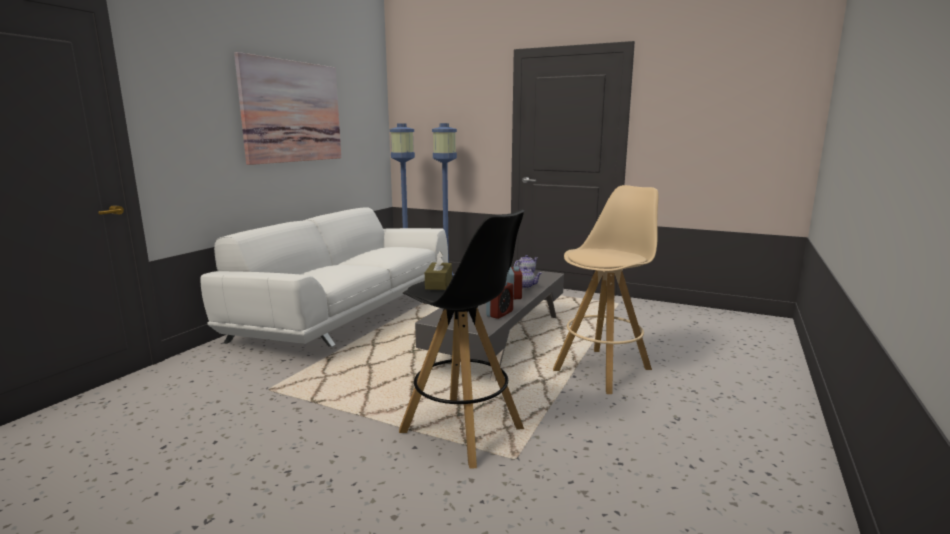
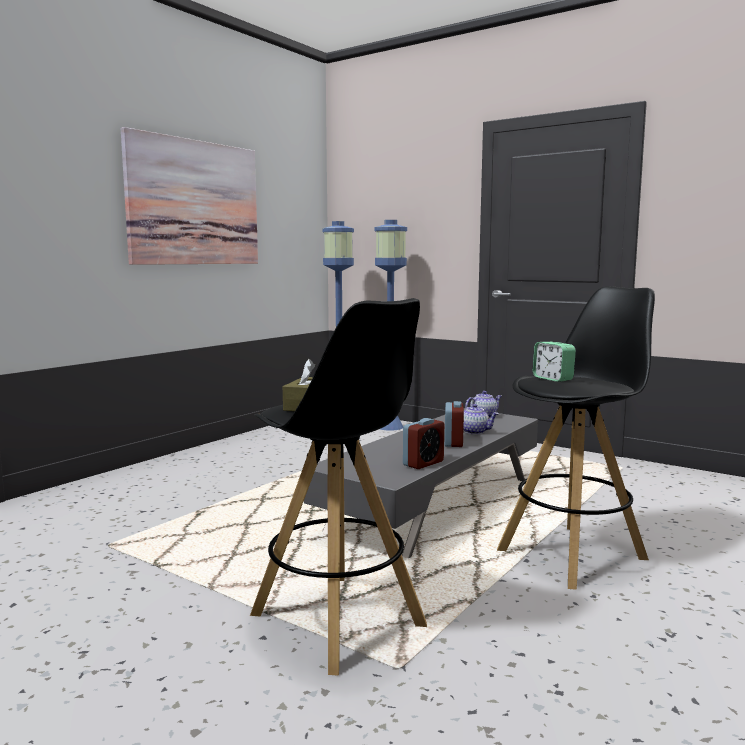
camera: 10 degrees right, 5 degrees down
(346, 314) = (245, 460): white sofa -> none
(591, 252) = (552, 379): none -> alarm clock
(603, 369) = (573, 554): beige stool -> black stool

